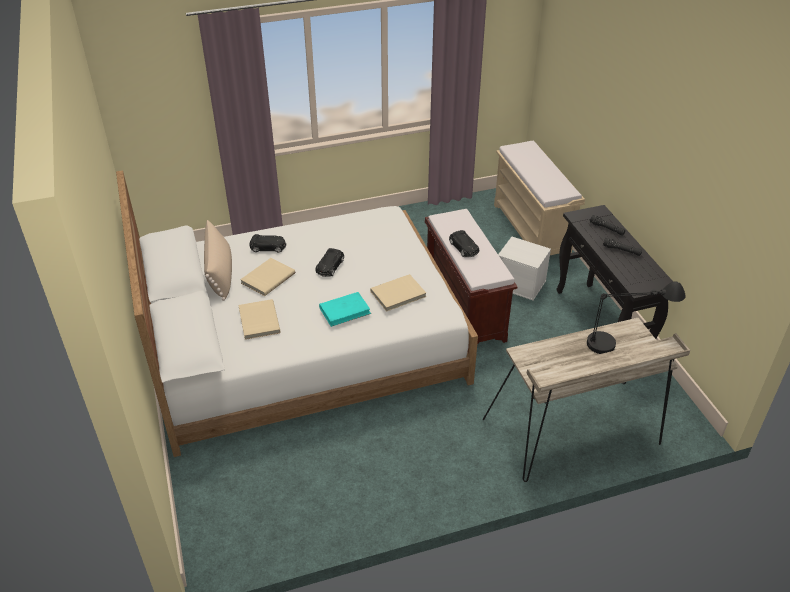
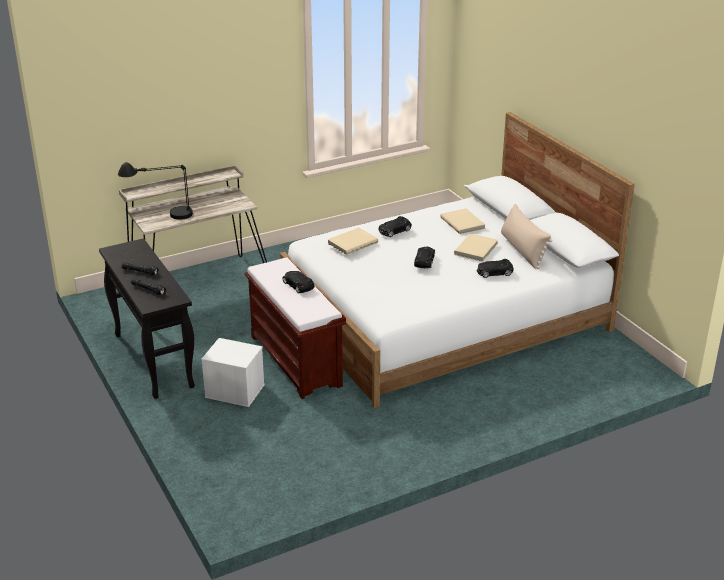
camera: 170 degrees right, 10 degrees down
(345, 311) = (394, 231): turquoise book -> black toy car
(532, 230) = (214, 460): beige bench -> none

